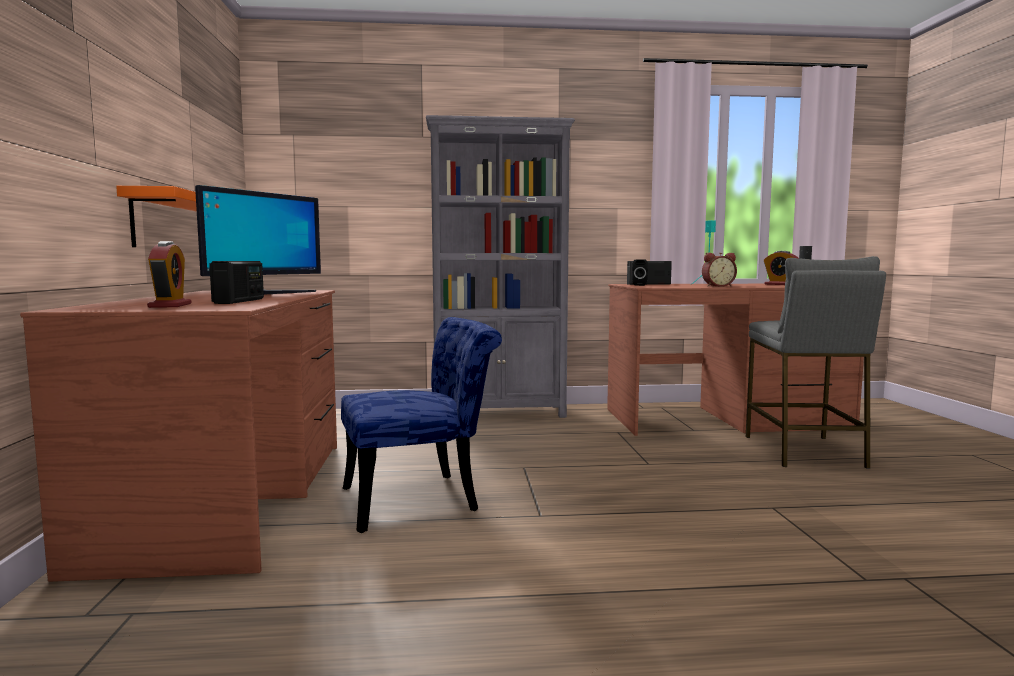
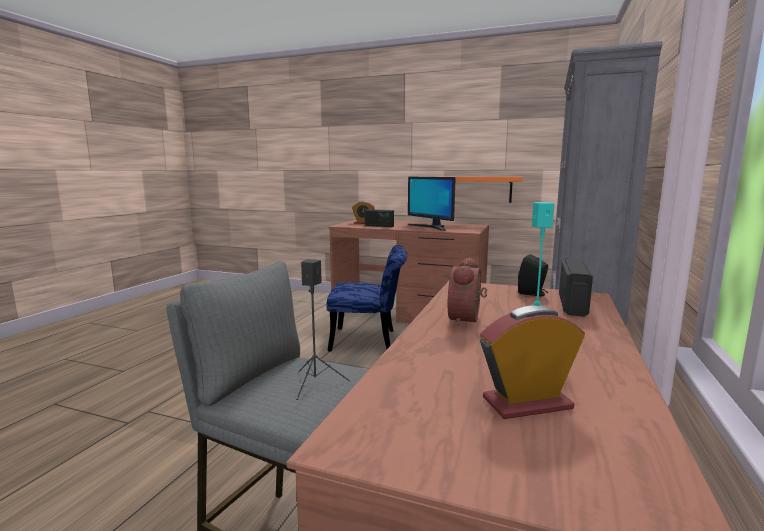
camera: 115 degrees right, 5 degrees up
(422, 499) = (369, 340): blue chair -> blue chair turned 90 degrees counterclockwise

